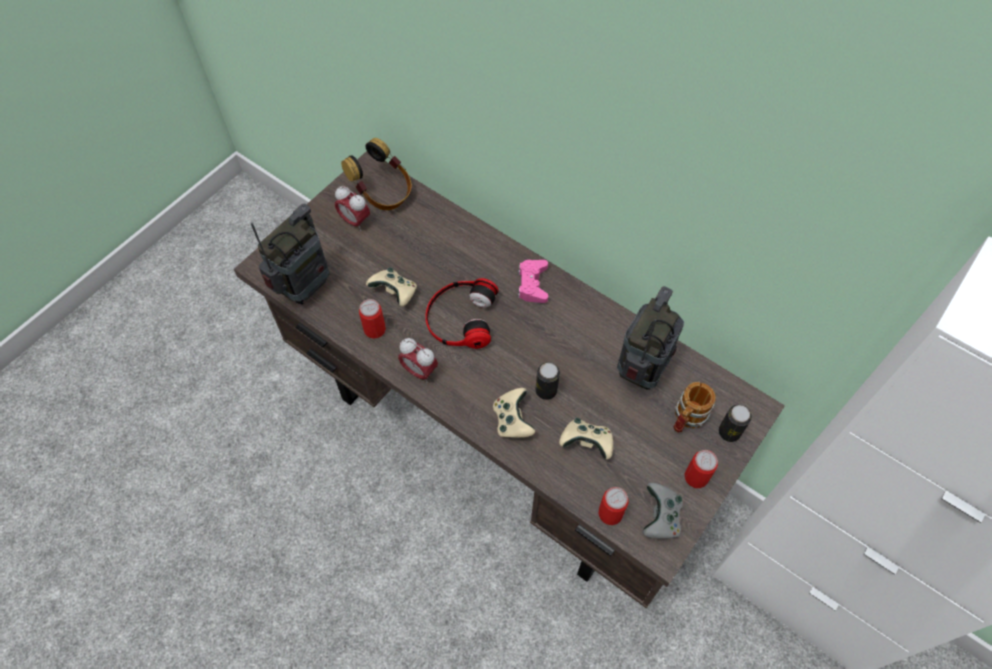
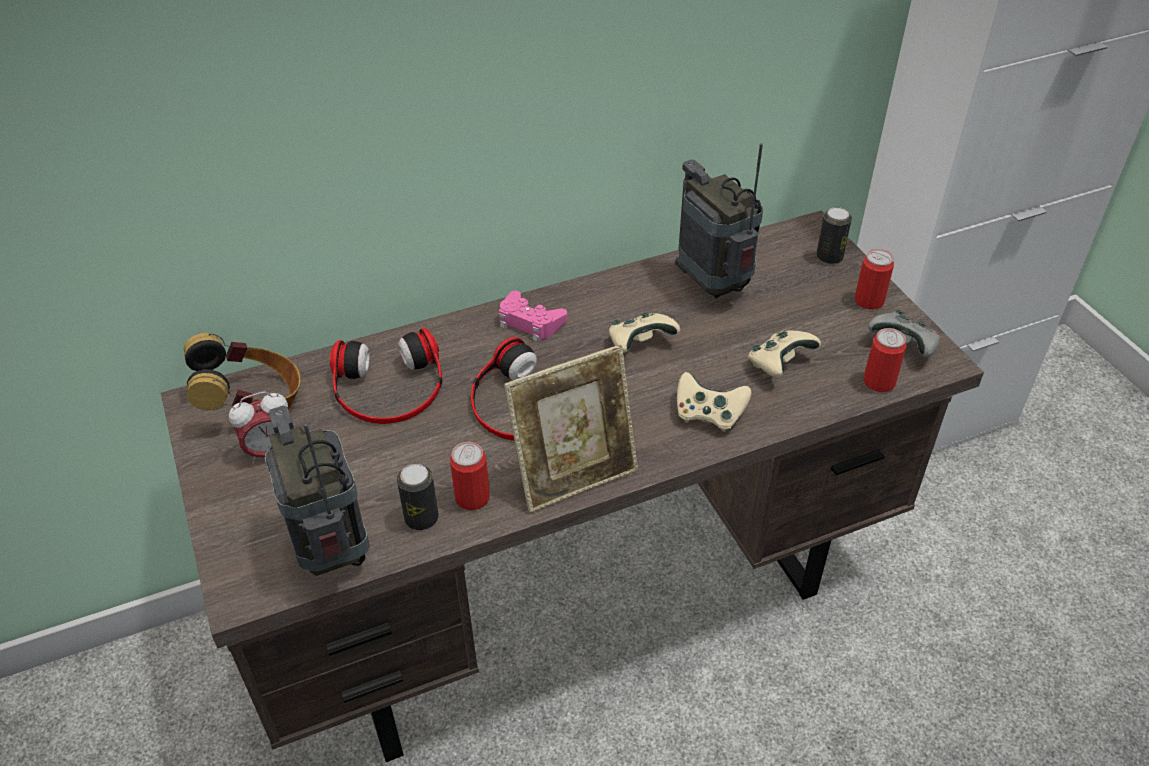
camera: 60 degrees left, 15 degrees down
(395, 293) = (431, 453): beige game controller -> beige game controller (640, 344)
(419, 371) = (575, 475): alarm clock -> picture frame
(432, 245) = (389, 388): none -> headphones
(546, 390) = (687, 370): can -> can (421, 518)
(686, 418) = (795, 278): mug -> none

